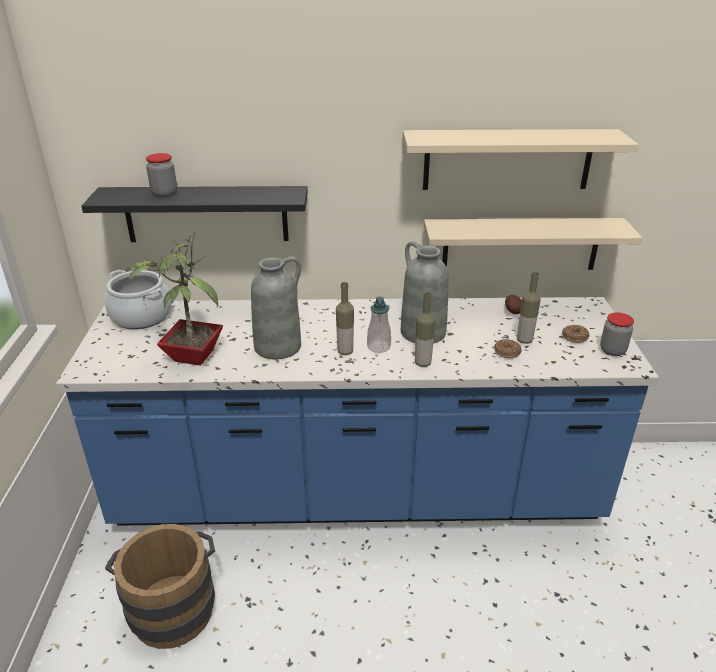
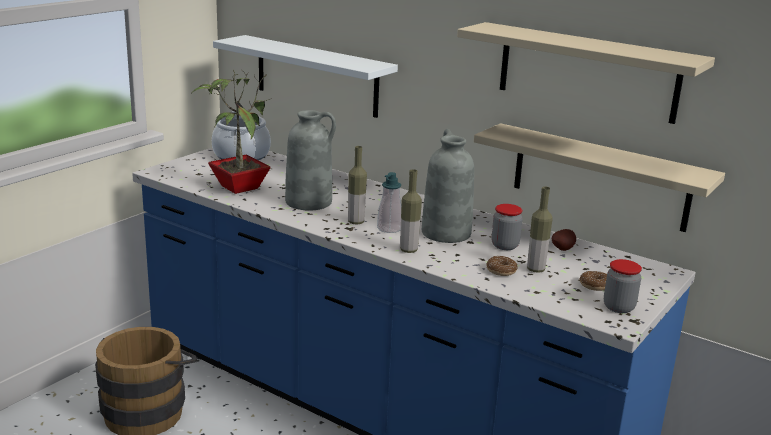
camera: 35 degrees right, 10 degrees down
(164, 193) = (279, 46): jar -> jar (504, 246)
(206, 214) = (316, 76): black shelf -> white shelf

